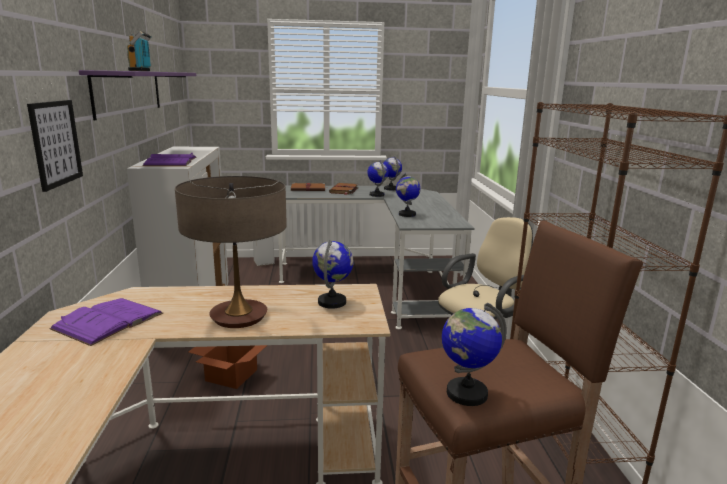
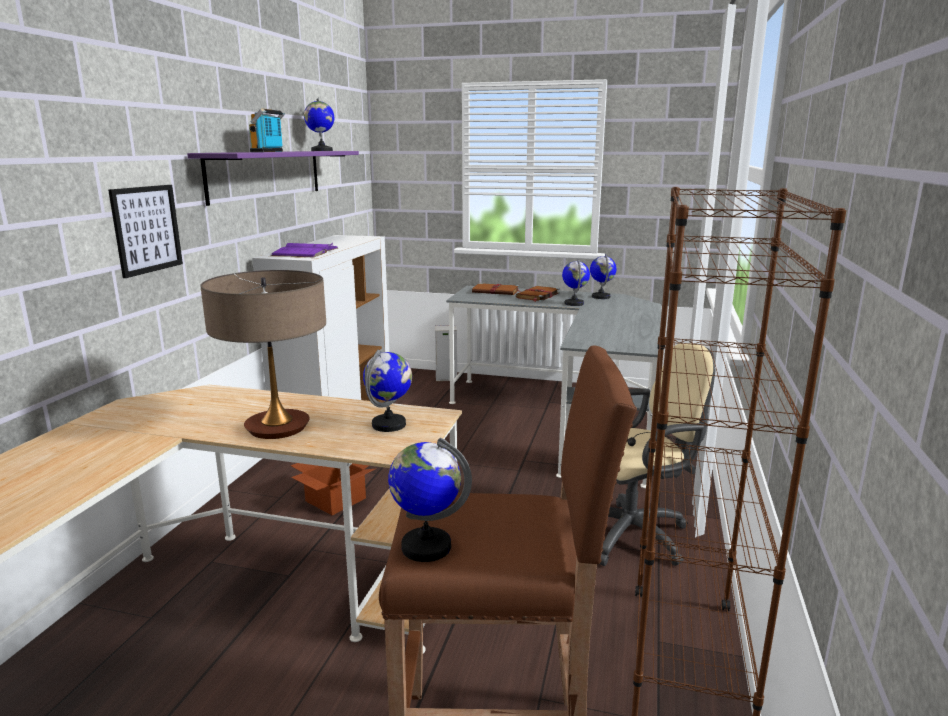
camera: 20 degrees right, 0 degrees up
(108, 321) = (157, 415): purple book -> none
(407, 214) = (587, 331): globe -> globe (321, 150)

